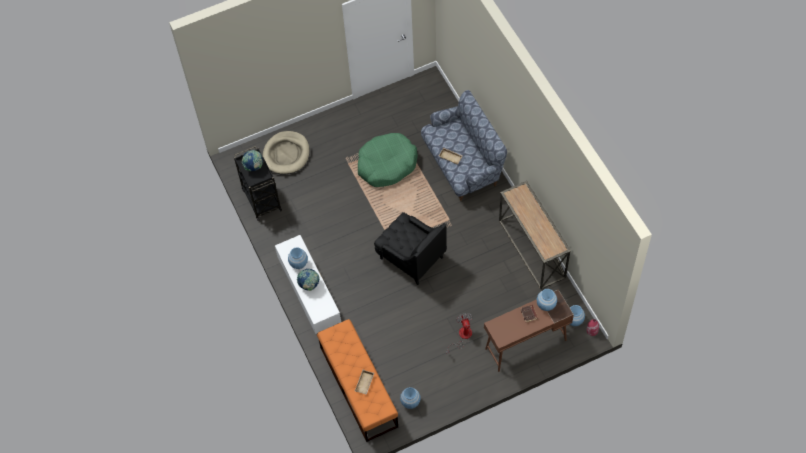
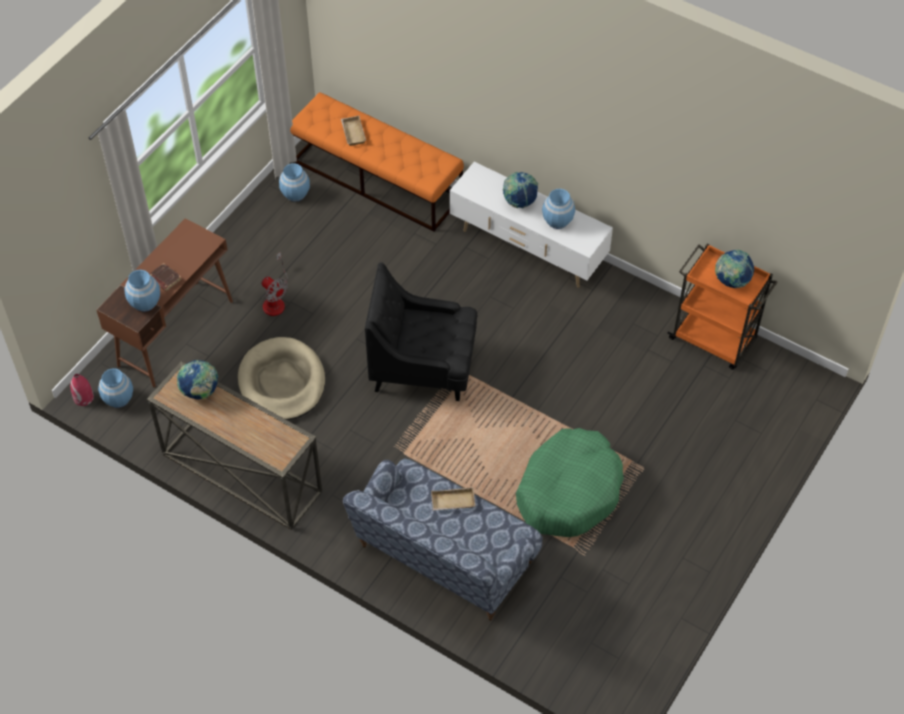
camera: 145 degrees right, 5 degrees down
(261, 199) = (714, 339): black cart -> orange cart
(286, 154) = (741, 425): beige dog bed -> beige dog bed (282, 382)
(542, 241) = (200, 392): none -> globe

